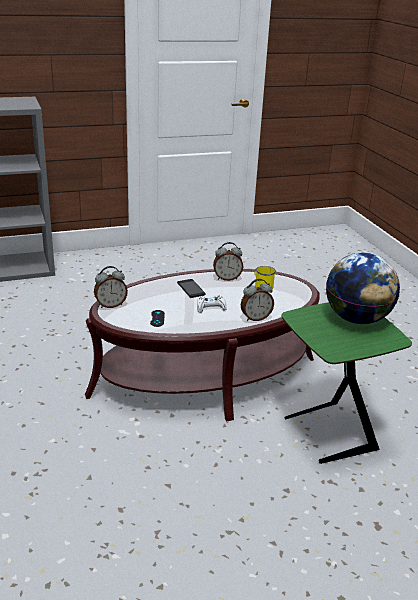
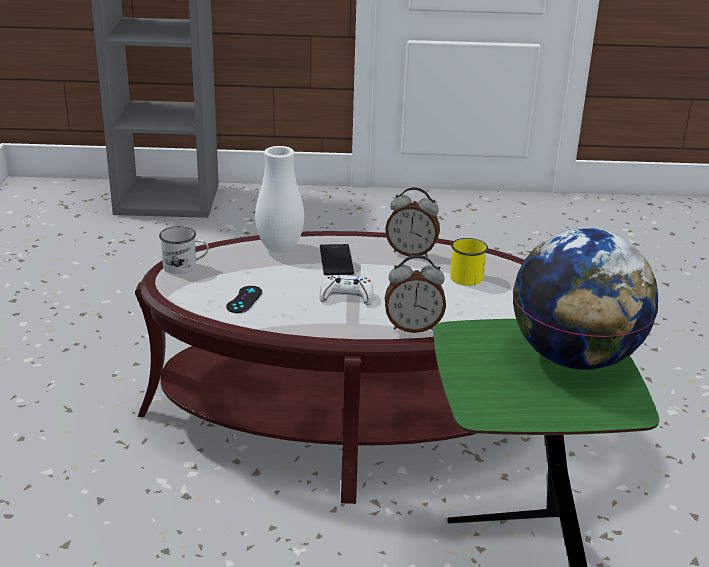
camera: 20 degrees right, 0 degrees up
(111, 305) = (185, 266): alarm clock -> white mug
(156, 287) = (280, 249): none -> white vase

